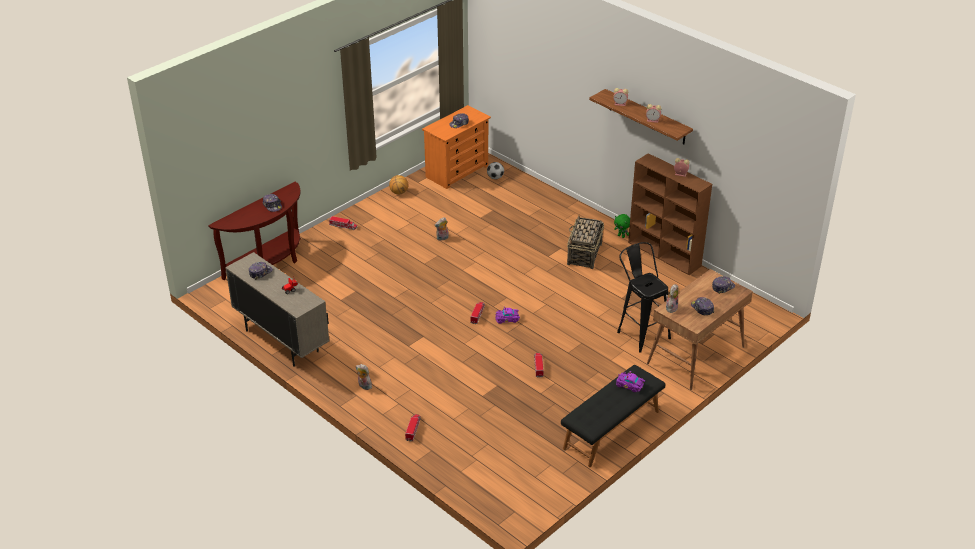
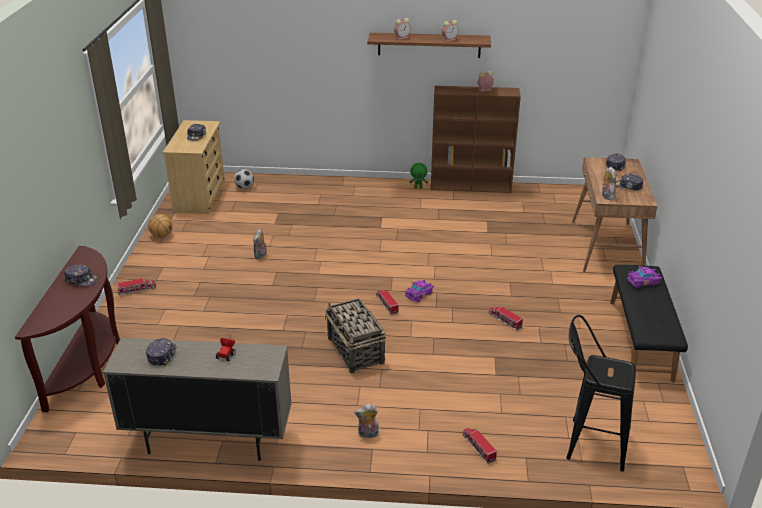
camera: 40 degrees left, 5 degrees down
(457, 171) = (200, 196): orange dresser -> beige dresser
(584, 254) = (409, 213): basket -> basket (356, 351)
(640, 332) = (541, 250): black stool -> black stool (588, 442)

